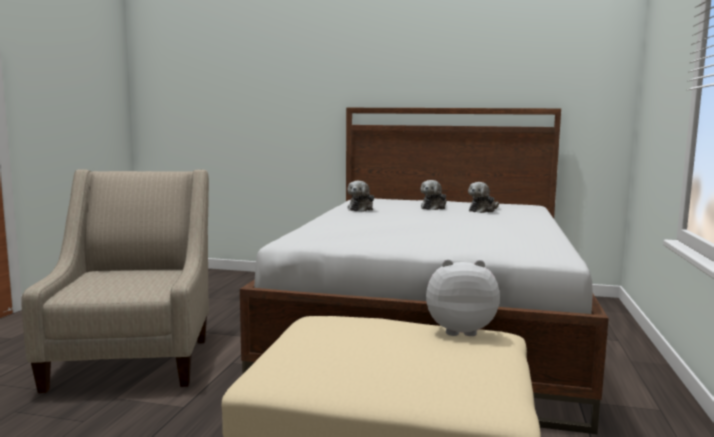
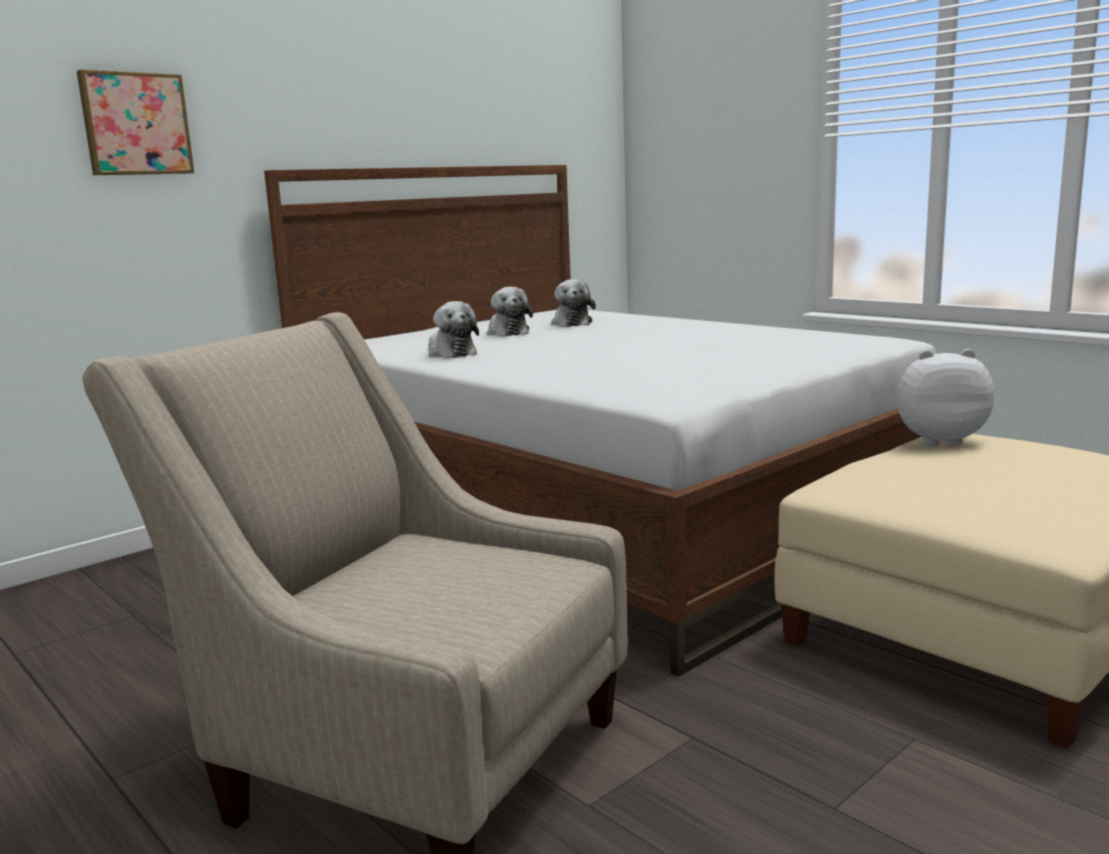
camera: 55 degrees left, 5 degrees up
(294, 86) = (135, 124): none -> picture
(459, 330) = (937, 440): plush toy -> plush toy turned 60 degrees clockwise

